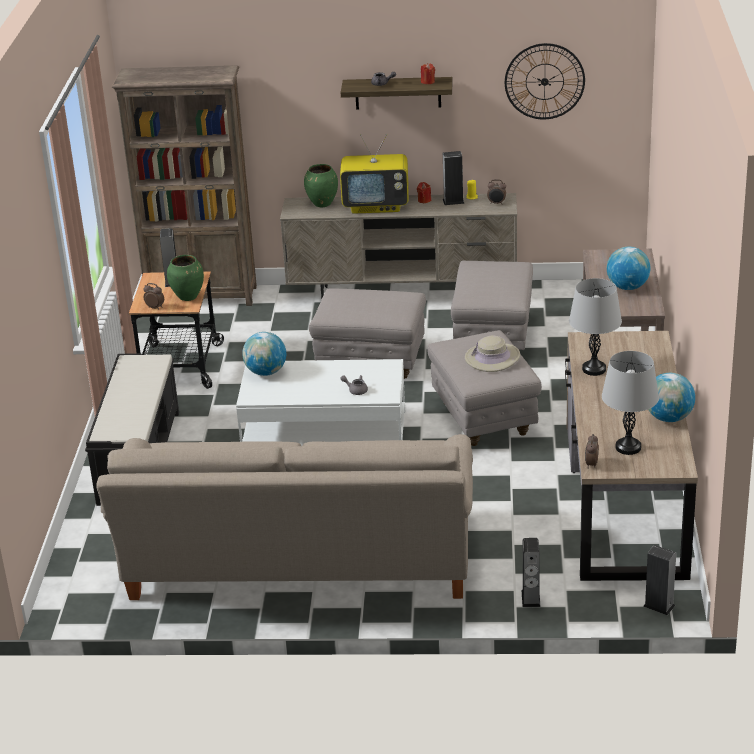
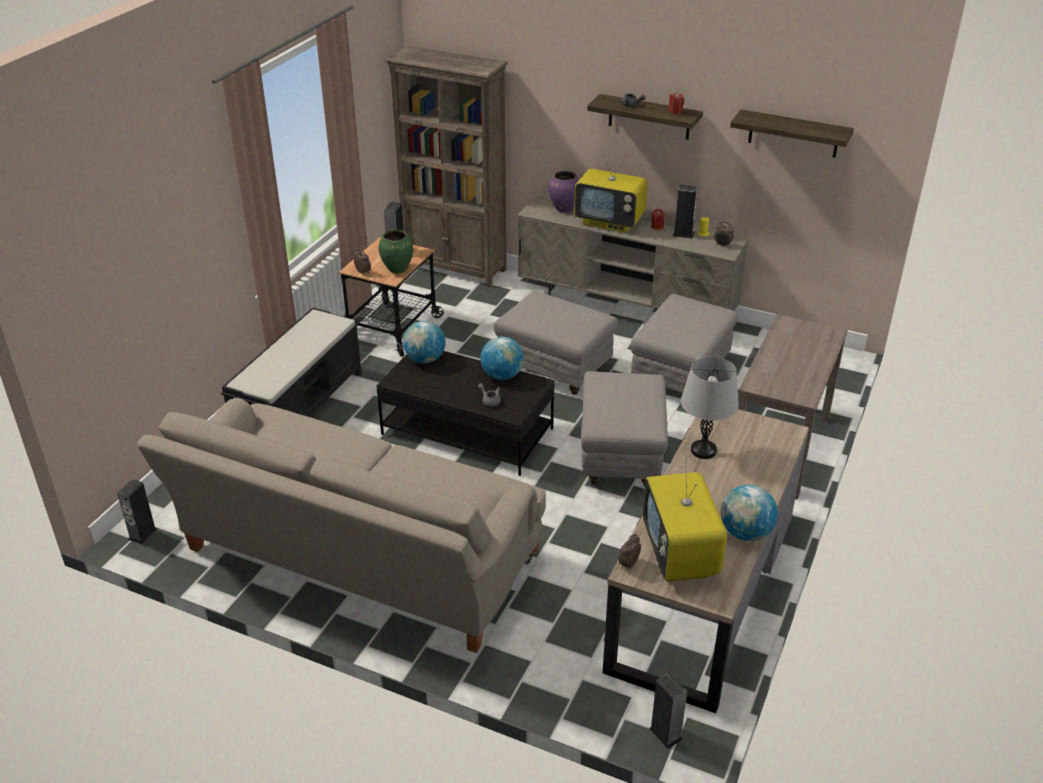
camera: 20 degrees right, 5 degrees up
(322, 204) = (564, 209): green vase -> purple vase
(324, 435) = (467, 432): white coffee table -> black coffee table
(492, 358) = (632, 403): beige hat -> none
(530, 598) = (542, 676): speaker -> speaker (142, 534)
(544, 81) = (793, 134): wall clock -> shelf
(627, 287) = (796, 366): globe -> globe (502, 375)
(628, 447) = (680, 556): grey table lamp -> television

